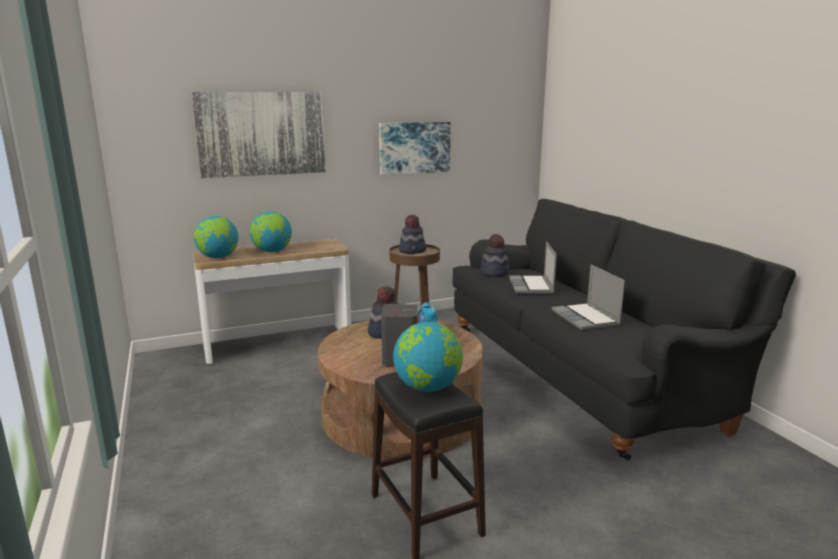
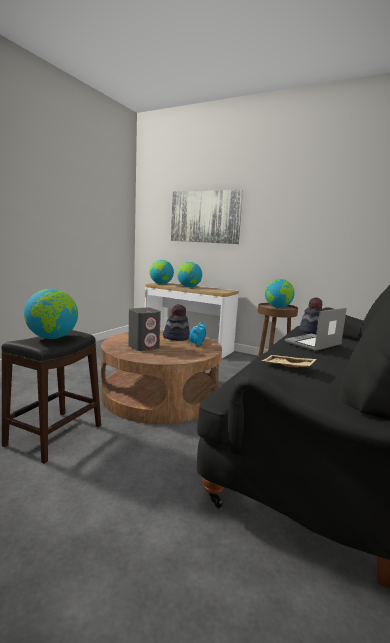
camera: 50 degrees right, 5 degrees down
(412, 251) = (278, 307): hat -> globe
(414, 147) = (306, 232): picture -> none
(586, 318) = (287, 367): laptop -> beige tray

